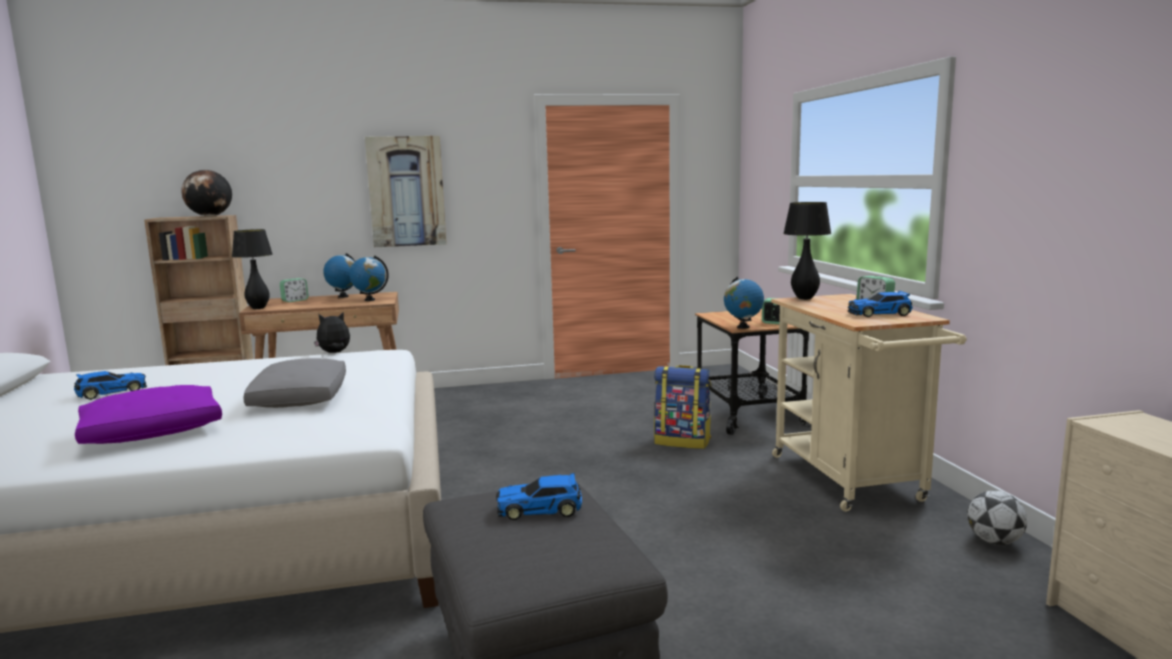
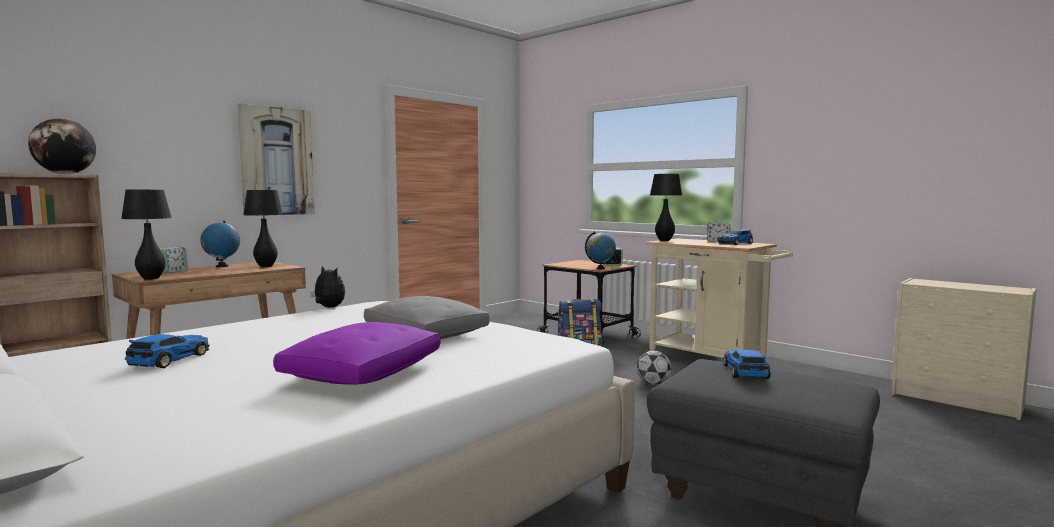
camera: 35 degrees left, 5 degrees down
(334, 353) = (328, 307): plush toy -> plush toy turned 90 degrees clockwise
(370, 300) = (266, 266): globe -> black table lamp
(541, 509) = (745, 372): toy car -> toy car turned 135 degrees clockwise
(994, 541) = (824, 374): football -> football (653, 383)

